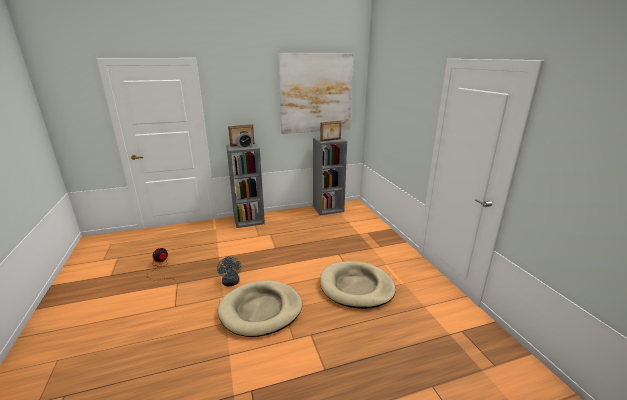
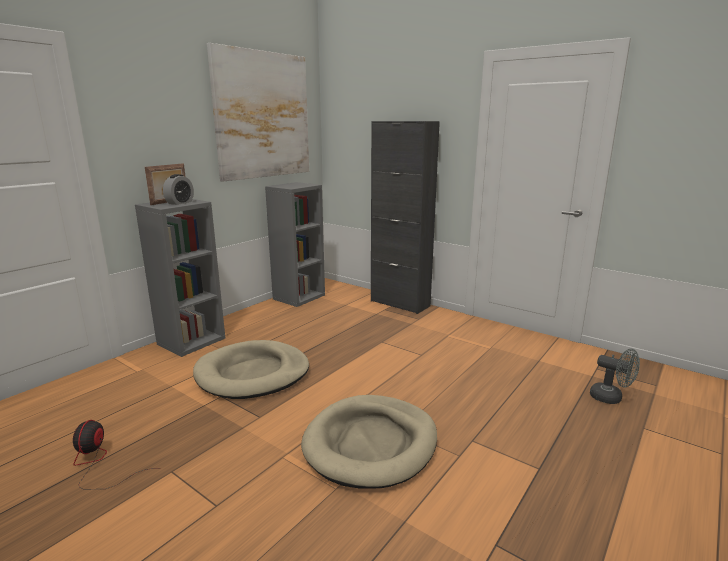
camera: 35 degrees left, 5 degrees down
(231, 283) = (276, 430): grey fan -> grey fan (611, 398)
(330, 140) = (298, 186): picture frame -> none
(356, 287) = (450, 368): beige dog bed -> beige dog bed (253, 373)
(382, 231) = (400, 303): none -> black cabinet

